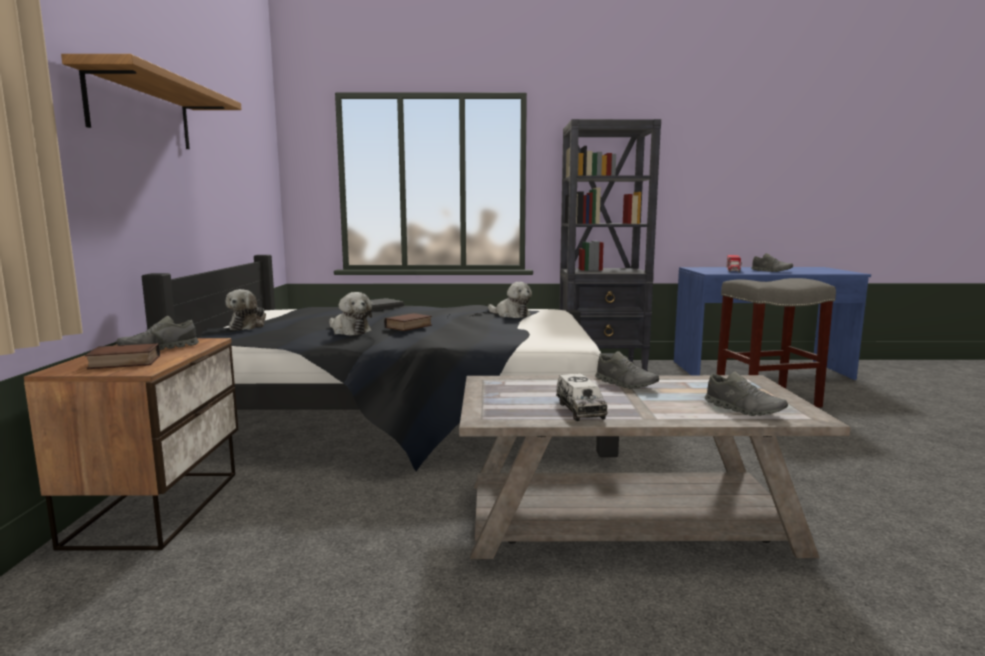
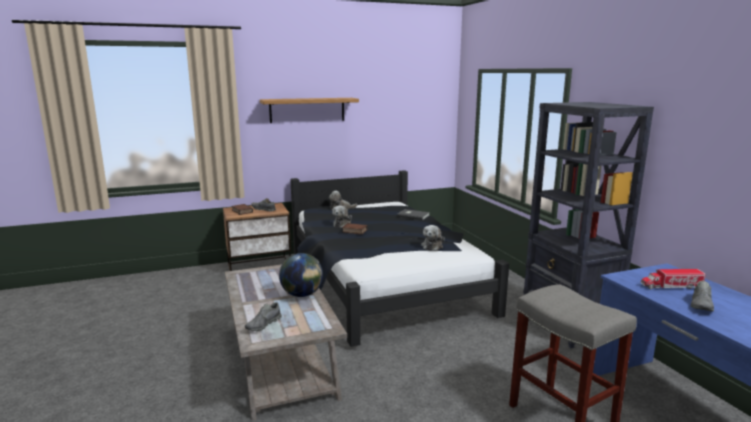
camera: 70 degrees right, 5 degrees up
(580, 410) = (252, 289): toy truck -> none
(625, 384) = (302, 295): grey shoe -> globe

